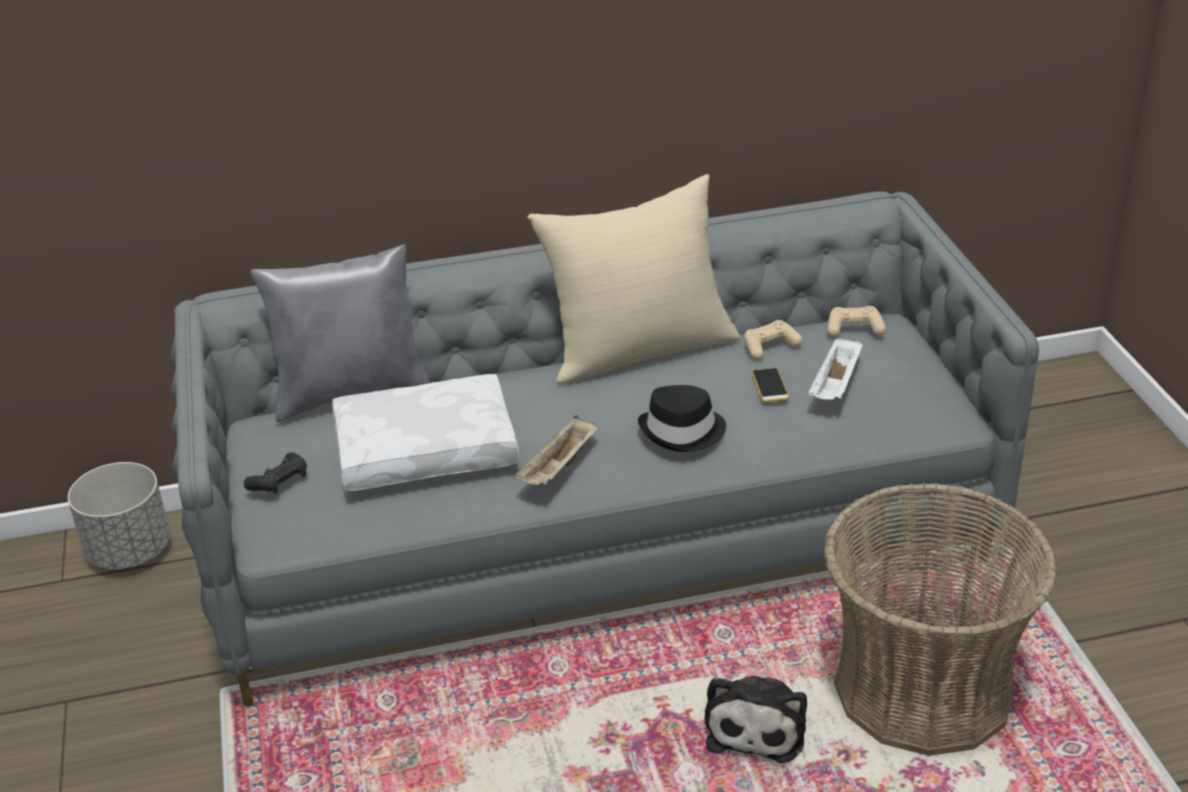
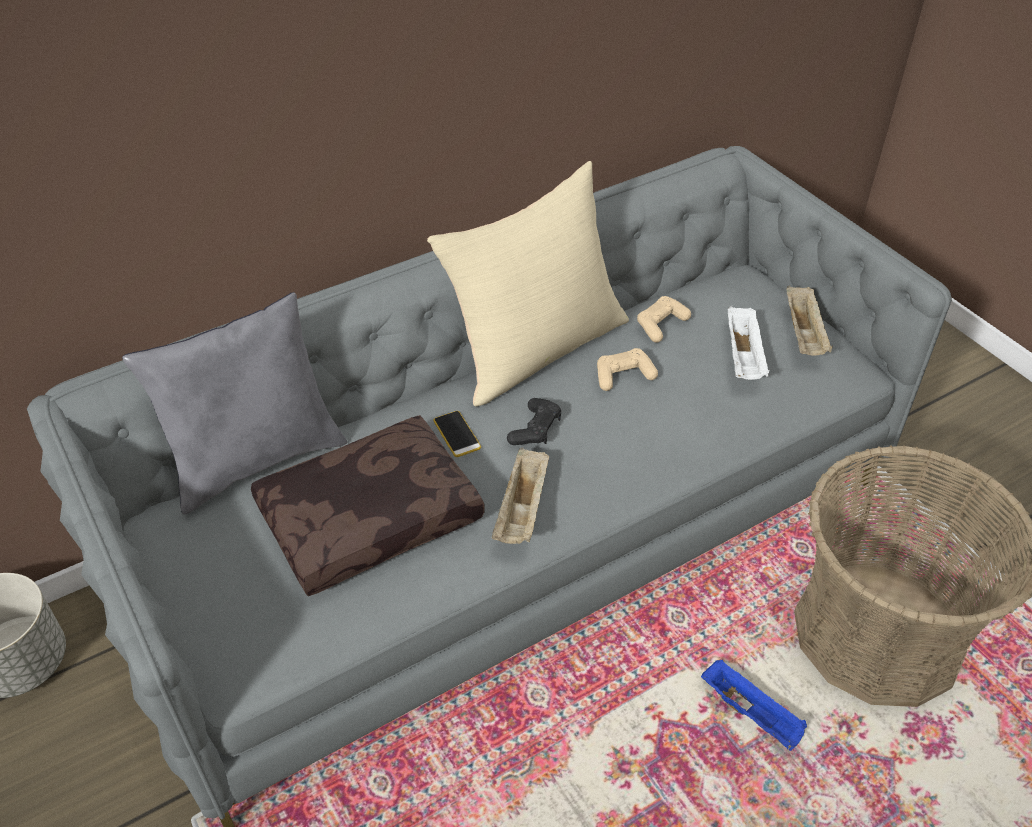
camera: 20 degrees left, 10 degrees up
(279, 481) = (219, 595): black game controller -> black game controller (535, 429)
(427, 448) = (370, 515): white pillow -> brown pillow
(683, 431) = (626, 440): black hat -> none
(757, 725) = (752, 714): plush toy -> blue tray
(770, 386) = (683, 370): phone -> phone (457, 434)
(854, 329) = (727, 291): beige game controller -> beige game controller (623, 376)
(911, 377) = (804, 335): none -> beige tray

